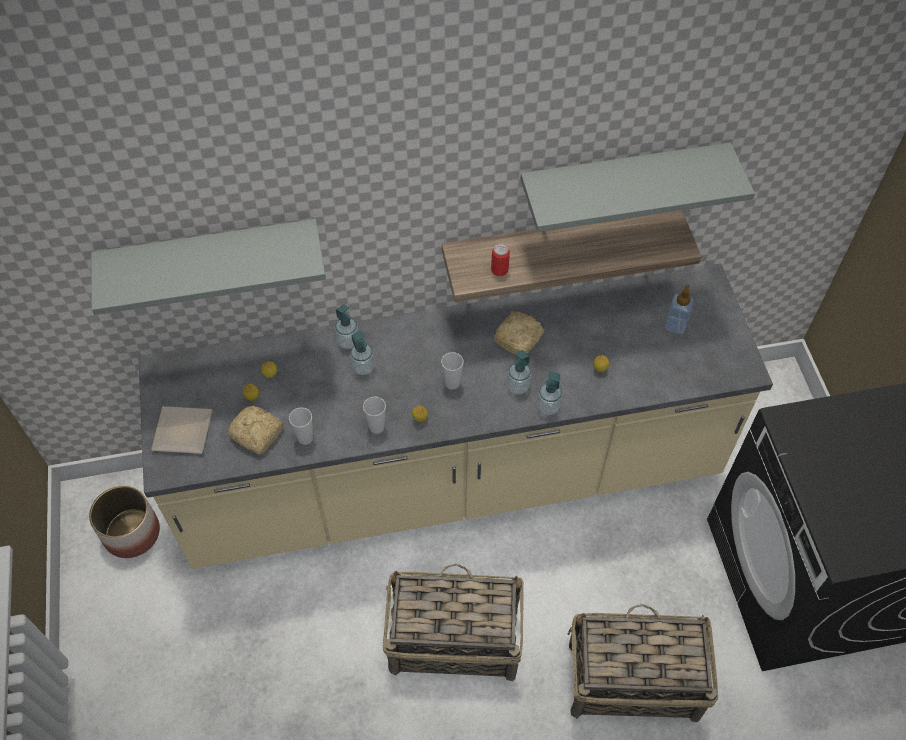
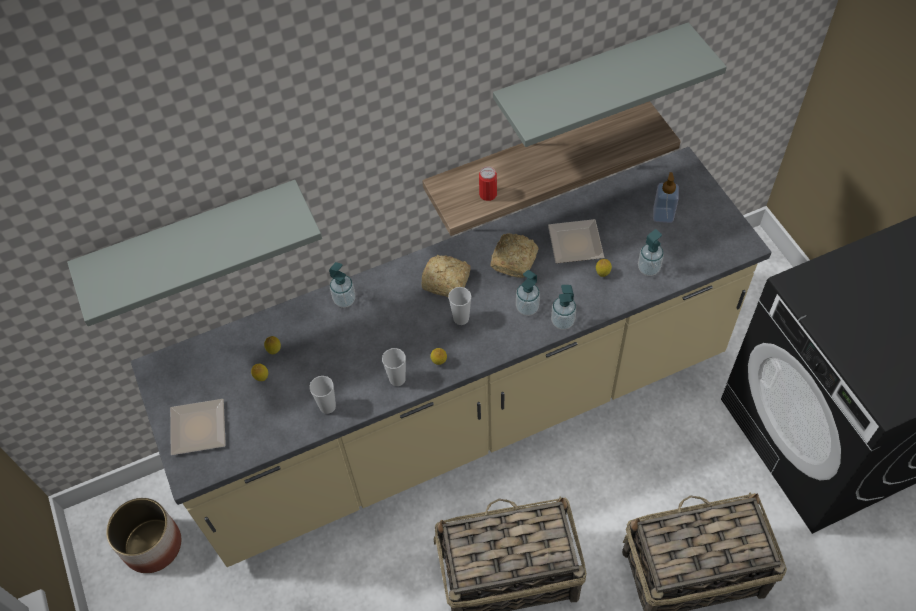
camera: 10 degrees left, 0 degrees up
(257, 435) = (277, 414): bread -> bread (447, 282)
(363, 367) = (367, 322): soap dispenser -> soap dispenser (648, 268)
(580, 336) = (574, 245): none -> plate

